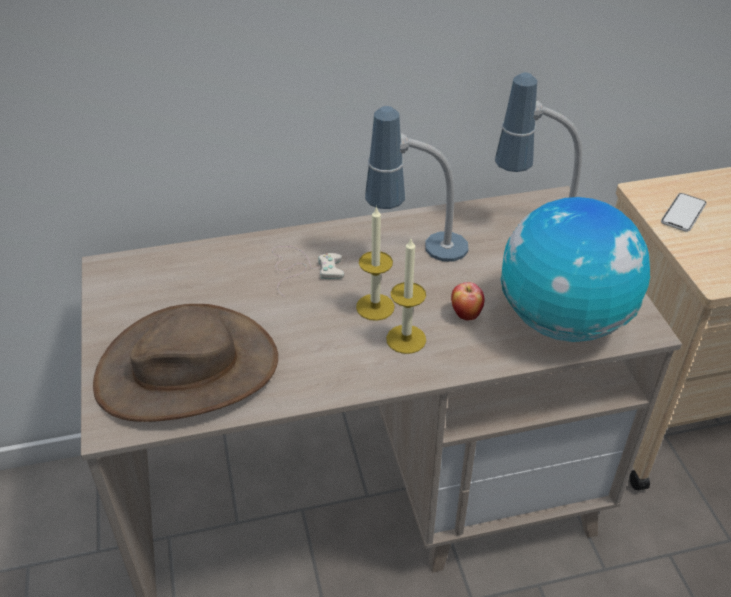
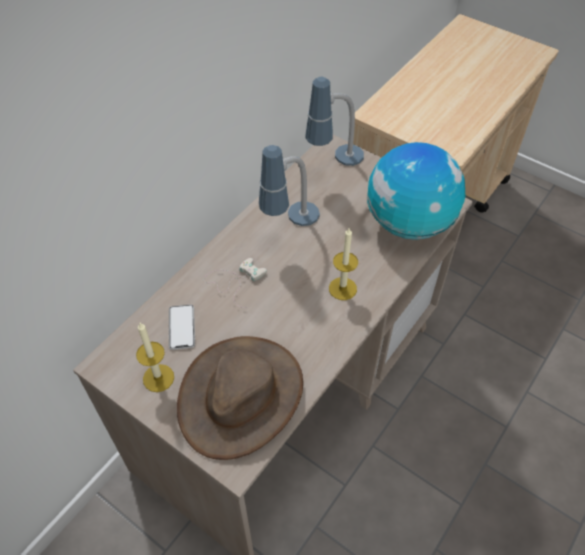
camera: 40 degrees left, 10 degrees up
(375, 307) = (304, 279): candle -> candle (158, 378)
(465, 314) = (357, 251): apple -> none
(683, 213) = (402, 117): phone -> phone (182, 327)

